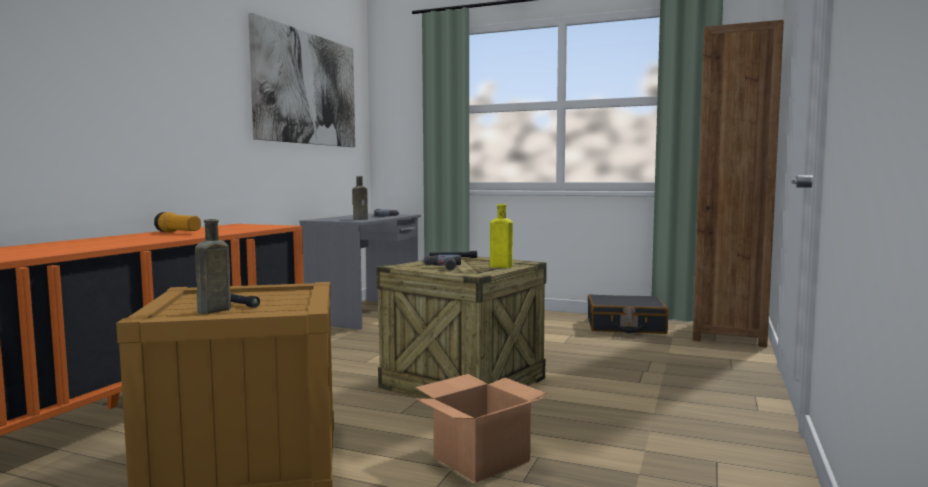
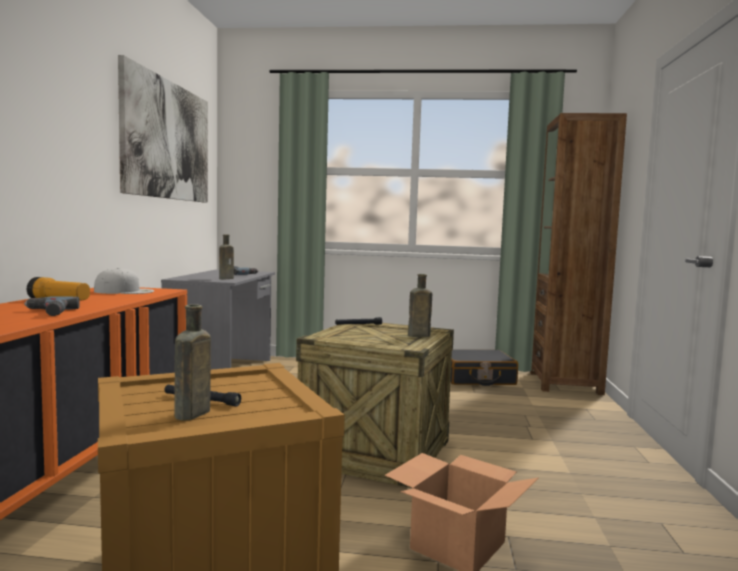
camera: 15 degrees left, 0 degrees up
(245, 226) = (125, 291): none -> white cap
(441, 267) = (366, 338): power drill -> power drill (48, 312)
(499, 266) = (417, 335): yellow bottle -> brown bottle

